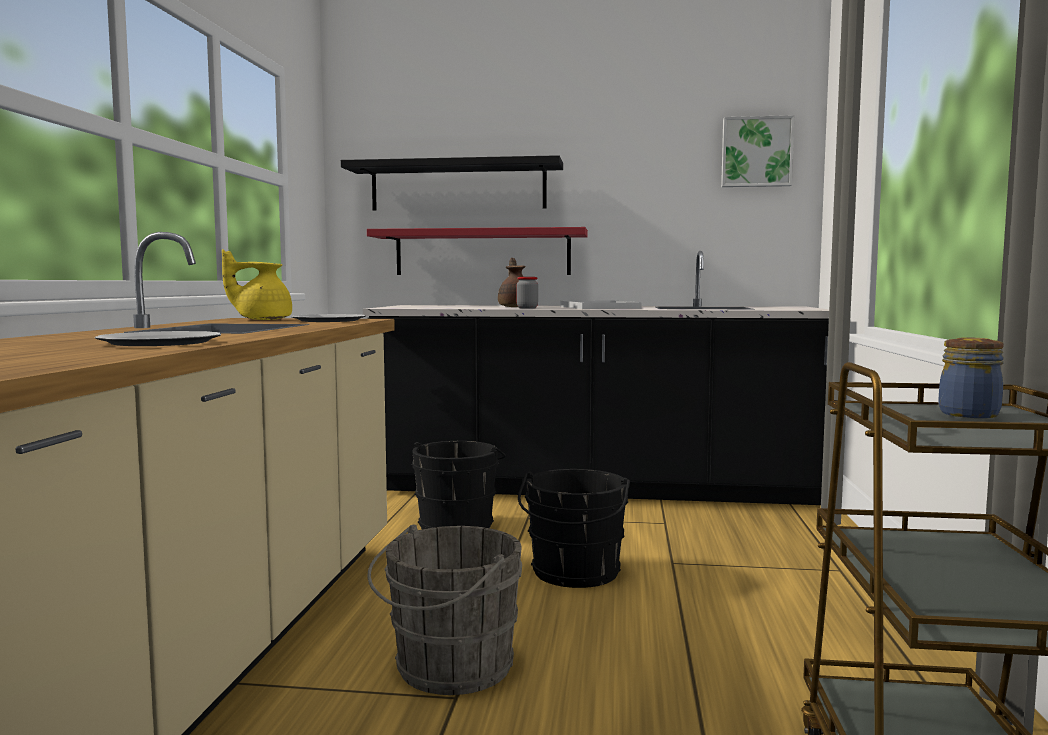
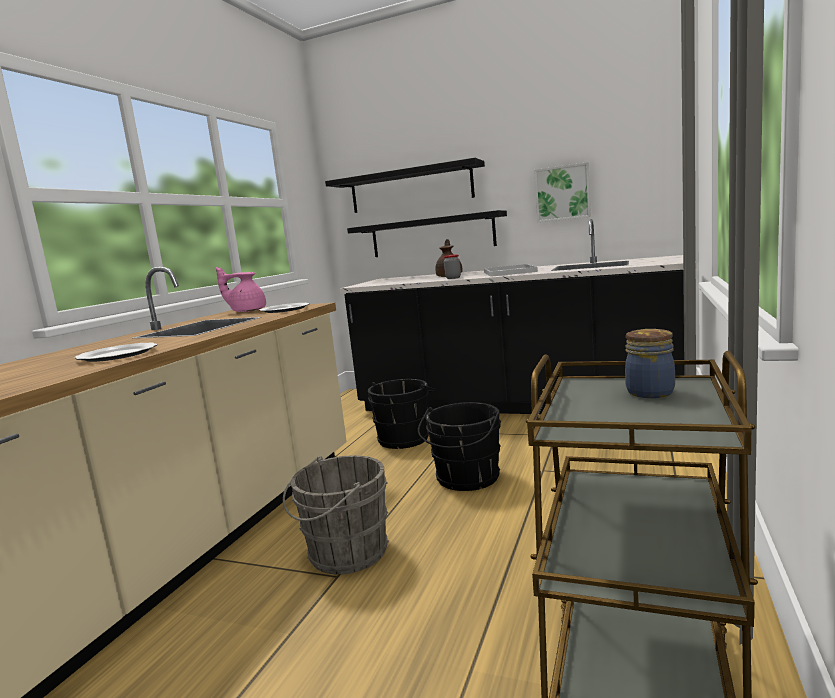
camera: 15 degrees right, 5 degrees up
(262, 319) = (247, 311): yellow teapot -> pink teapot
(482, 253) = (432, 235): red shelf -> black shelf
(756, 152) = (637, 131): picture -> picture (562, 193)

